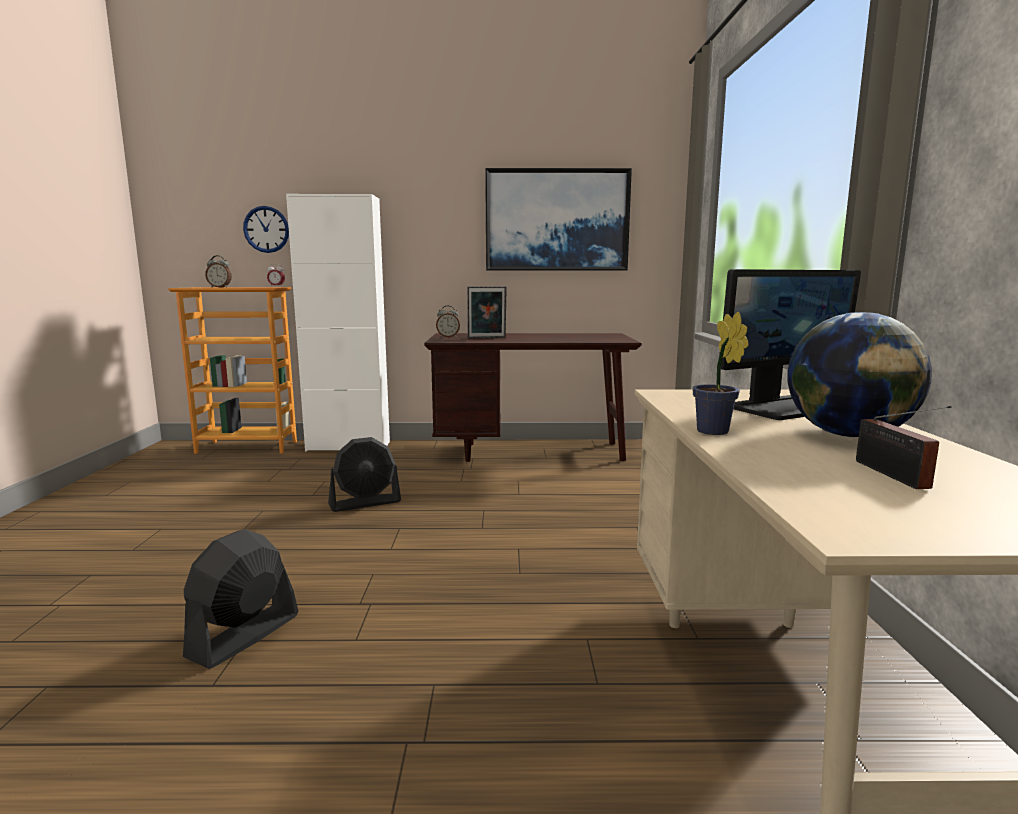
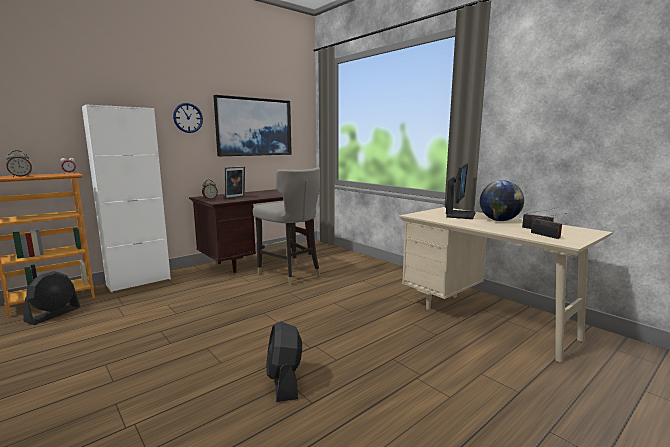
camera: 40 degrees left, 0 degrees up
(266, 229) = (49, 128): wall clock -> wall clock (188, 118)
(365, 503) = (219, 307): black fan -> black fan (53, 314)
(534, 484) = (290, 274): none -> grey stool
(715, 432) = (473, 226): potted plant -> none
(851, 495) = (546, 235): none -> radio

